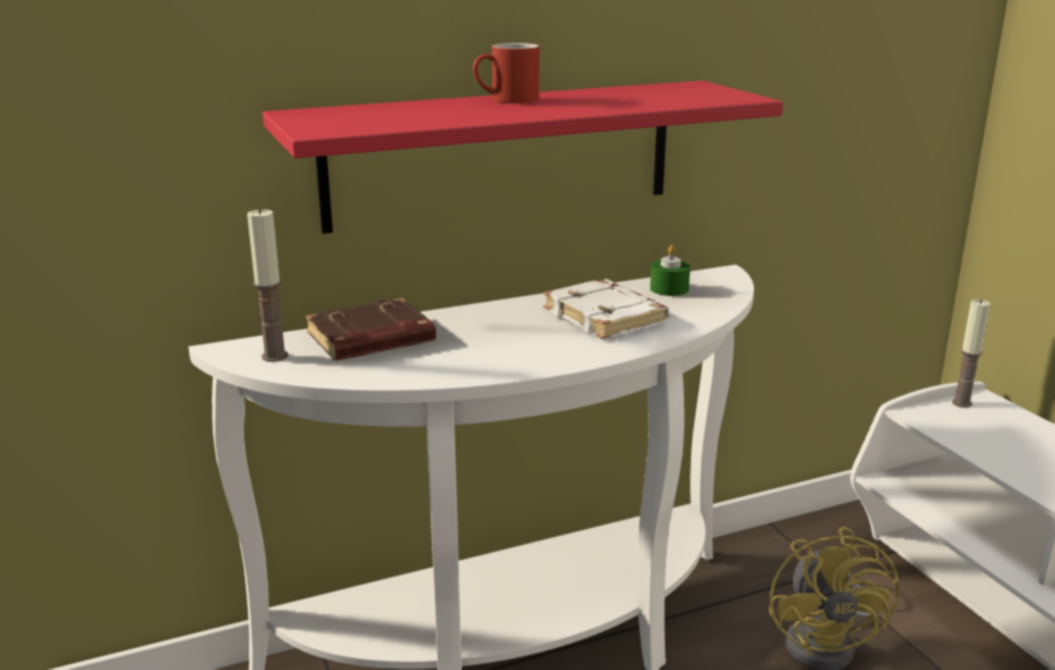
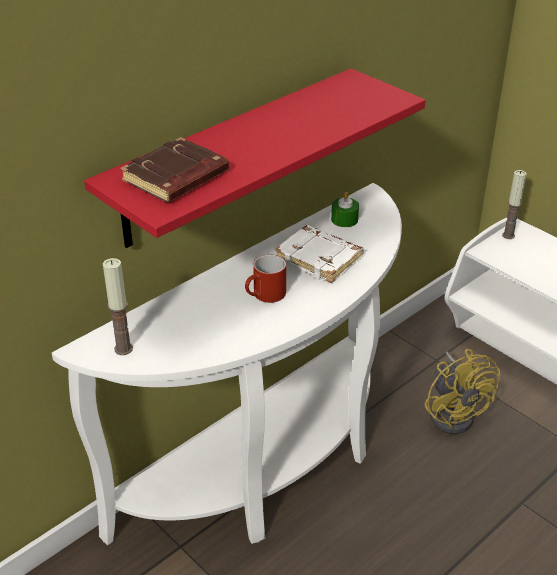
camera: 20 degrees left, 15 degrees up
(370, 340) = (178, 317): brown book -> brown book (176, 178)
(507, 100) = (245, 130): red mug -> red mug (265, 296)

